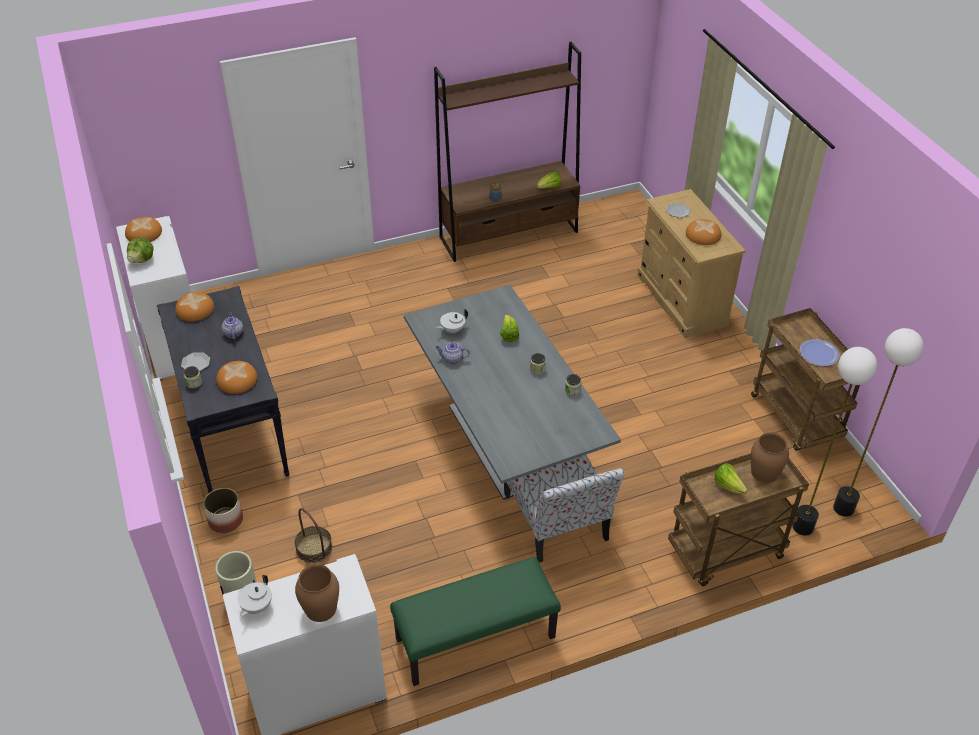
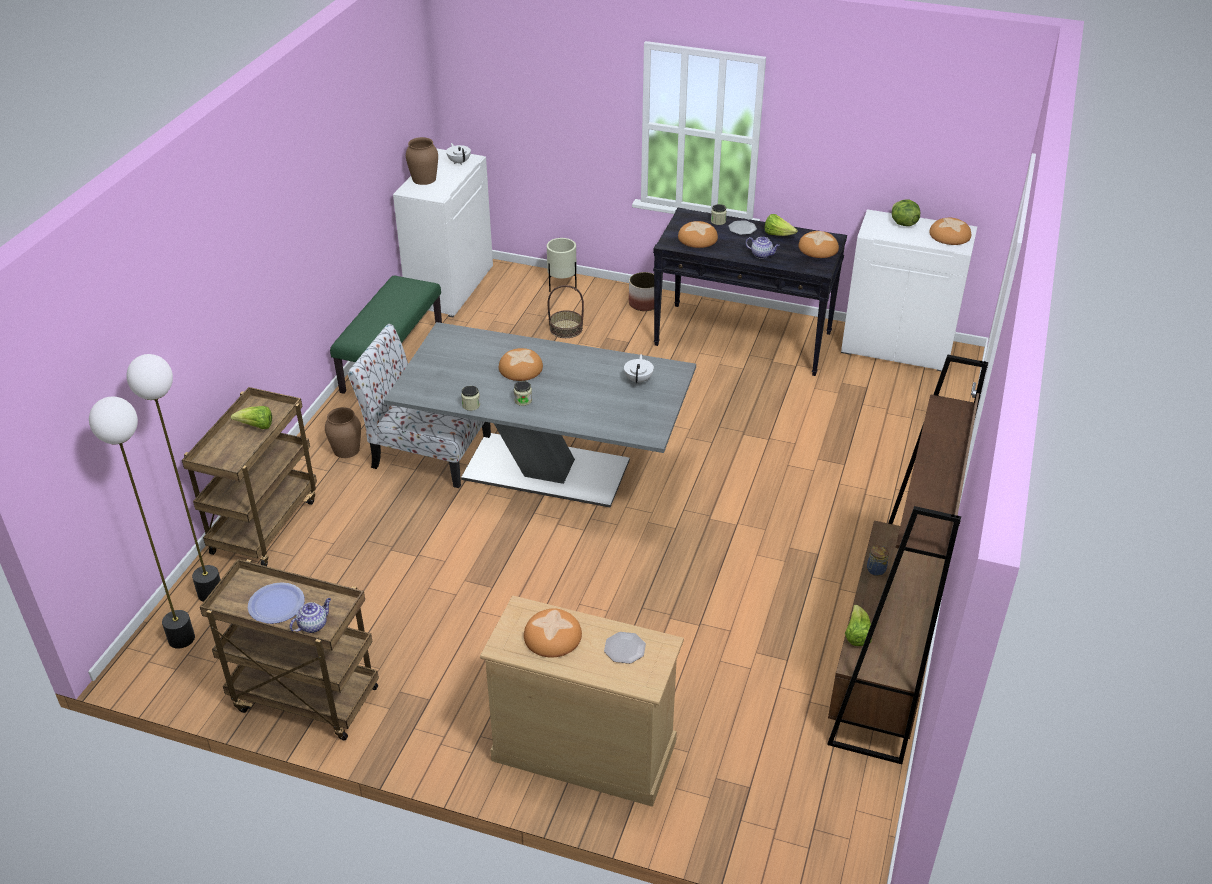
camera: 130 degrees right, 5 degrees down
(452, 359) = (599, 361): teapot -> teapot (313, 625)
(504, 393) = (520, 368): none -> bread
(509, 335) = (589, 408): lettuce -> lettuce (778, 235)
(764, 472) = (234, 455): brown vase -> brown vase (346, 450)

